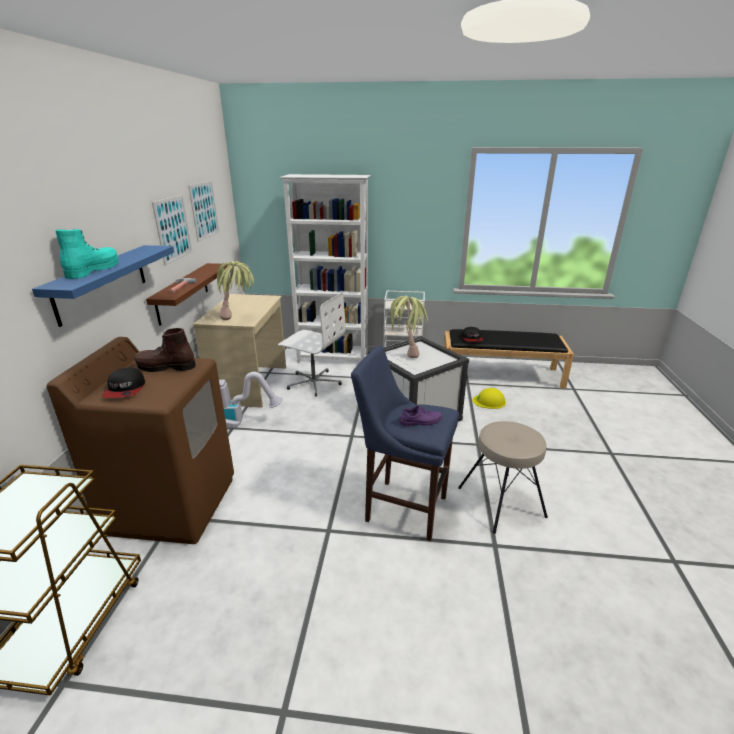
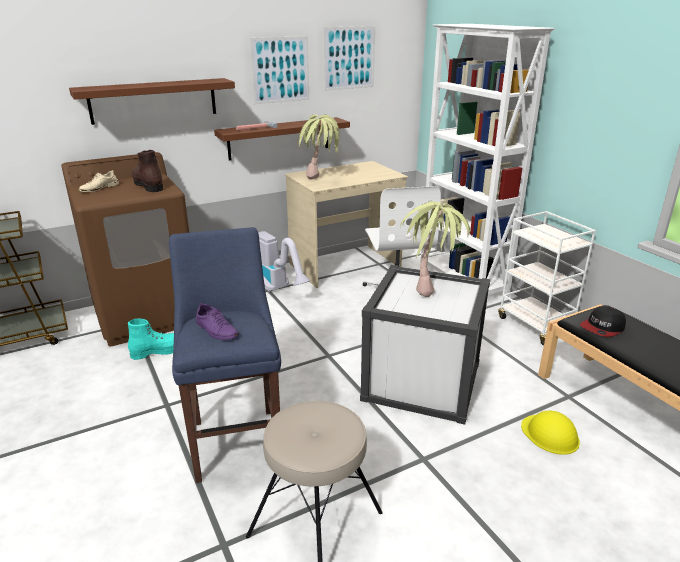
camera: 55 degrees right, 0 degrees up
(93, 270) = (128, 85): turquoise boot -> turquoise boot (158, 351)
(102, 282) = (153, 100): blue shelf -> brown shelf
(125, 389) = (99, 188): cap -> beige shoe

